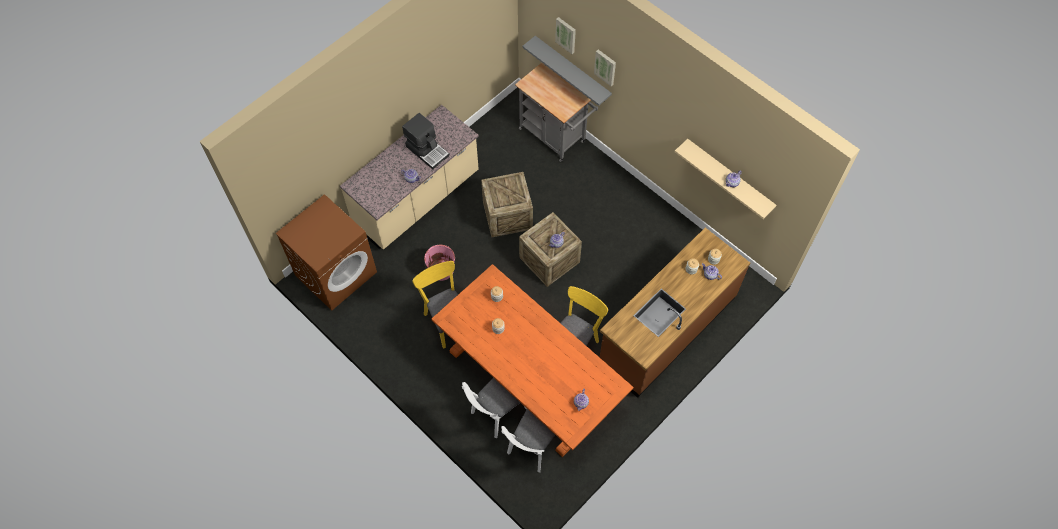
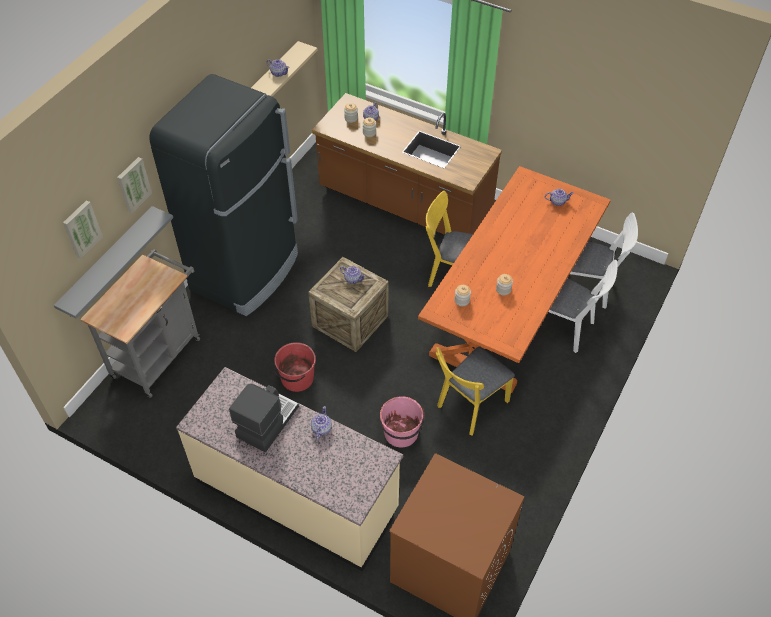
camera: 105 degrees left, 10 degrees down
(507, 215) = (296, 378): crate -> red bucket
(617, 199) = (246, 272): none -> black fridge

